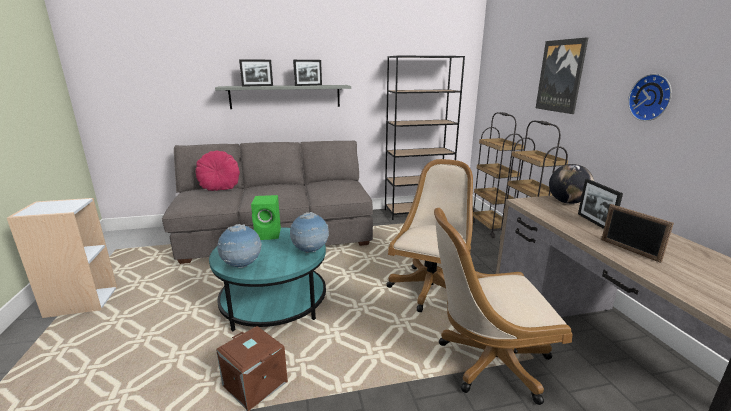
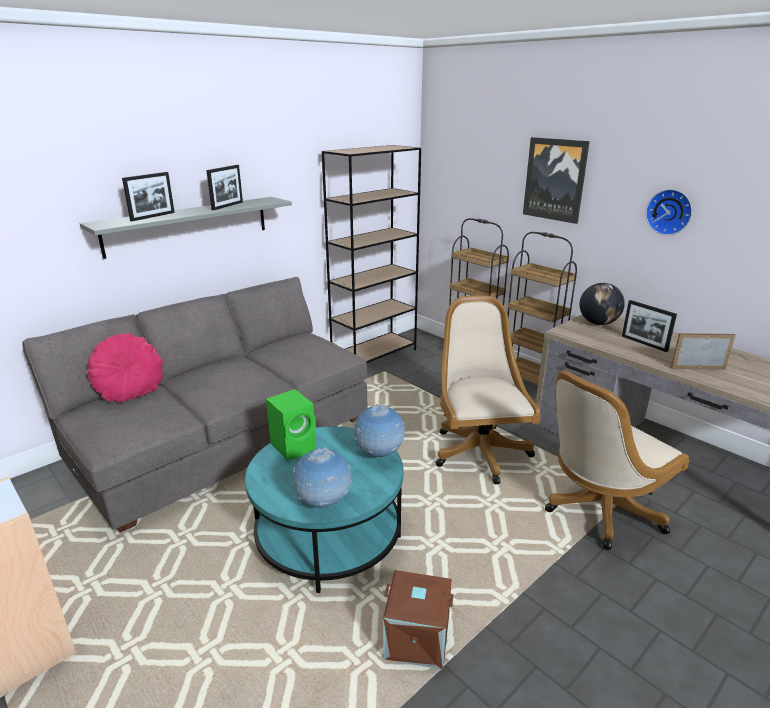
camera: 30 degrees left, 5 degrees up
(629, 250) = (697, 368): picture frame -> picture frame turned 150 degrees clockwise

